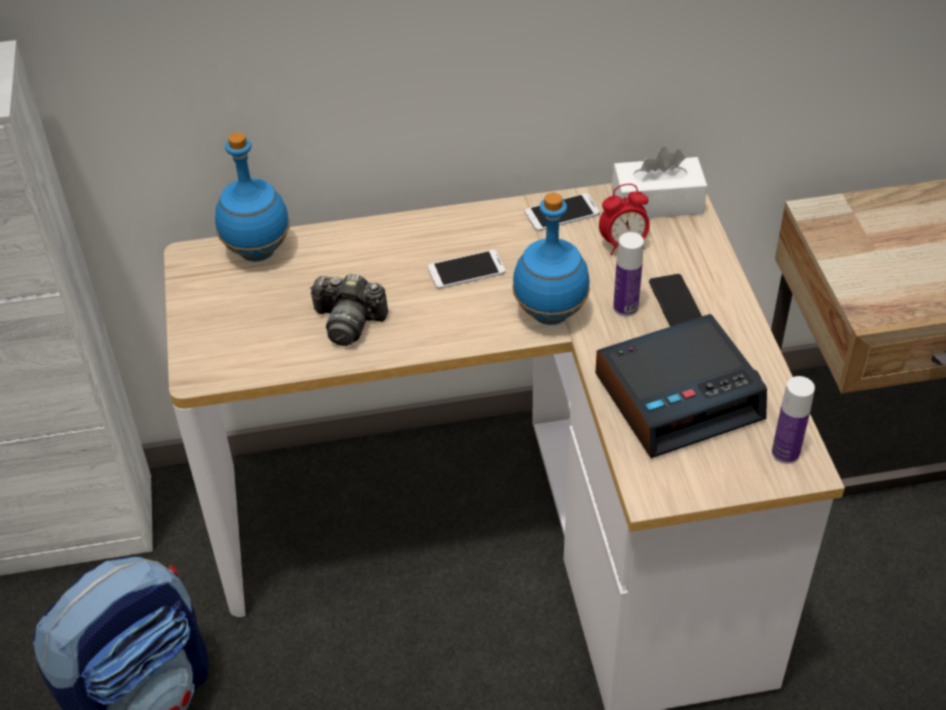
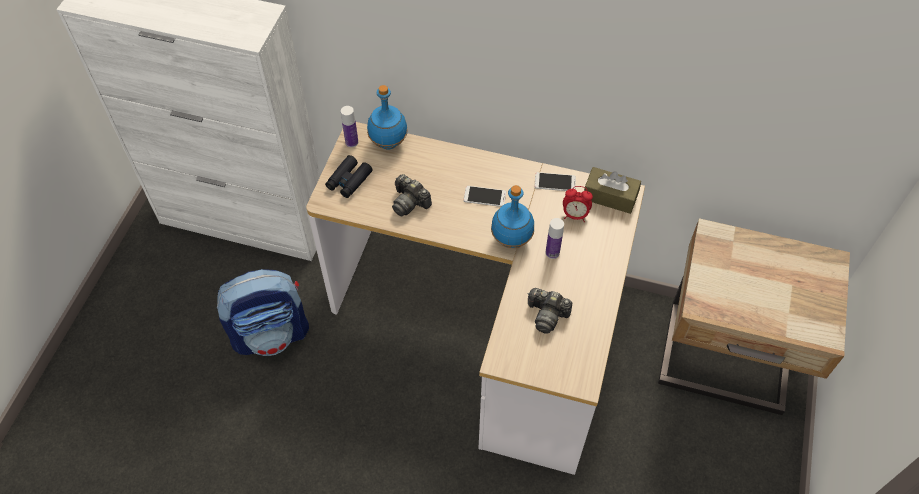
camera: 25 degrees right, 10 degrees up
(223, 328) = (349, 180): none -> black binoculars
(657, 203) = (610, 196): white tissue box -> brown tissue box
(676, 303) = (580, 261): phone -> none
(679, 396) = (547, 315): alarm clock -> camera
(785, 453) = (580, 370): bottle -> bottle (351, 142)

